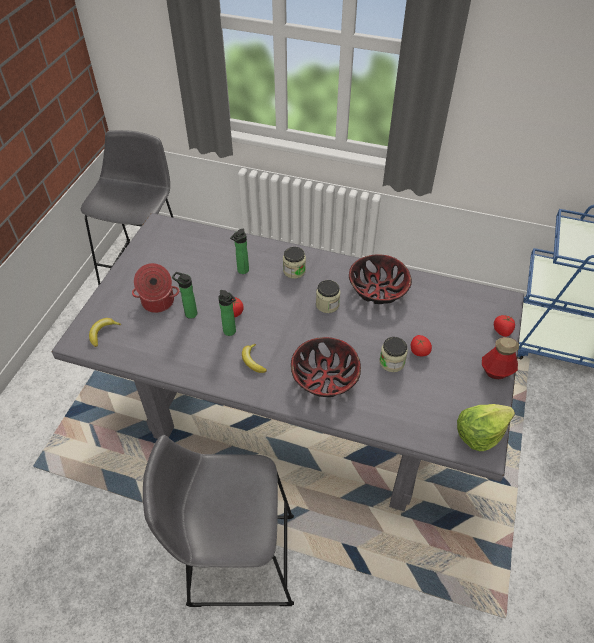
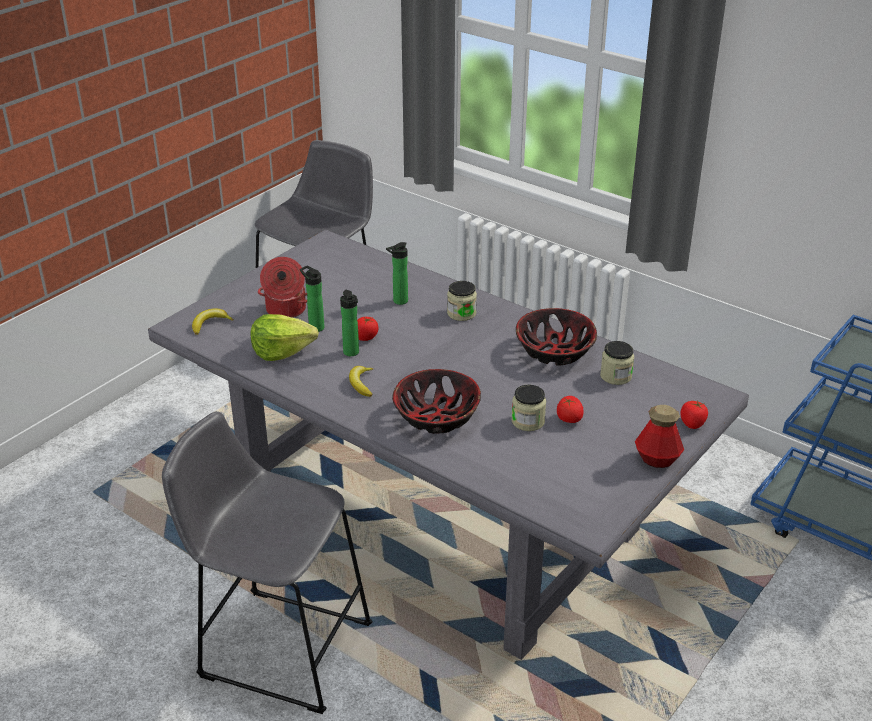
camera: 20 degrees right, 15 degrees down
(327, 304) = (482, 352): jar -> jar (616, 376)
(480, 433) = (596, 510): lettuce -> lettuce (281, 351)

